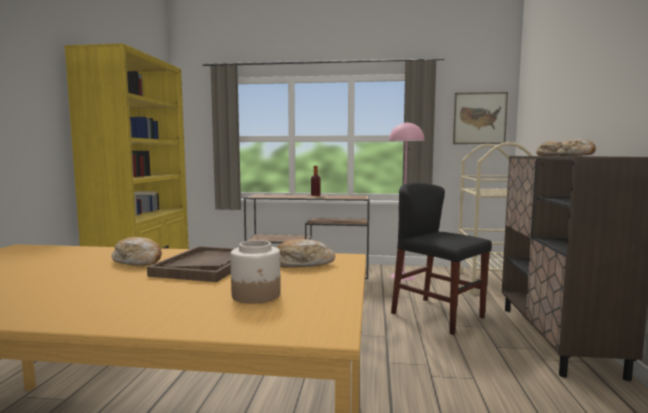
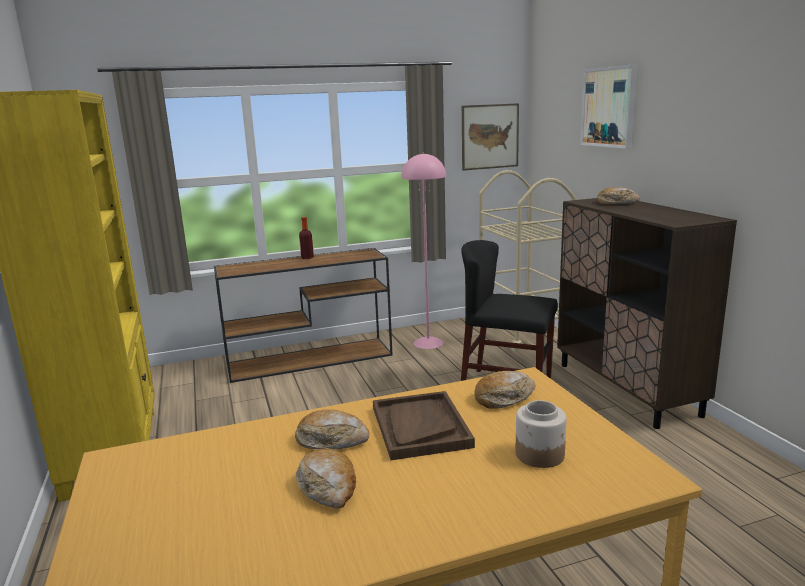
camera: 25 degrees left, 10 degrees up
(566, 77) = (608, 107): none -> picture
(576, 156) = (650, 211): bread -> bread (328, 487)

